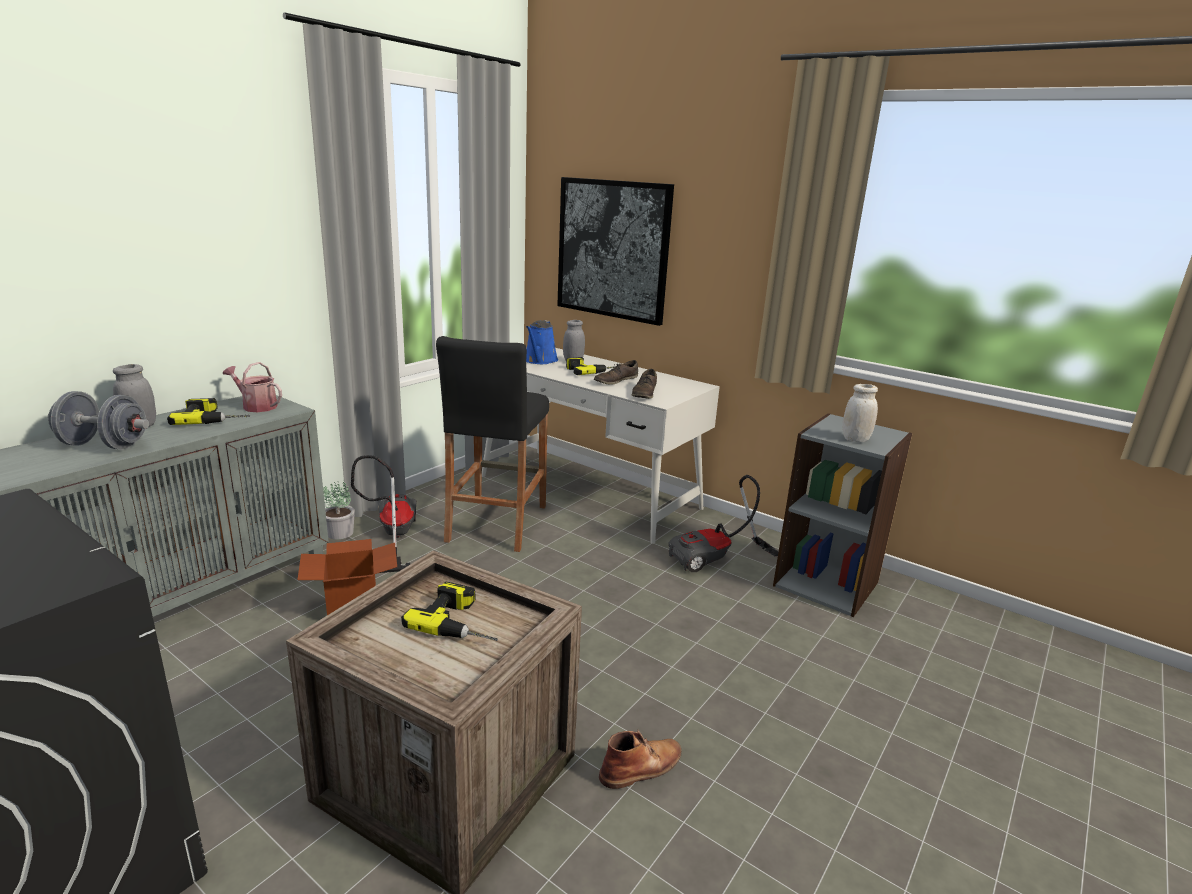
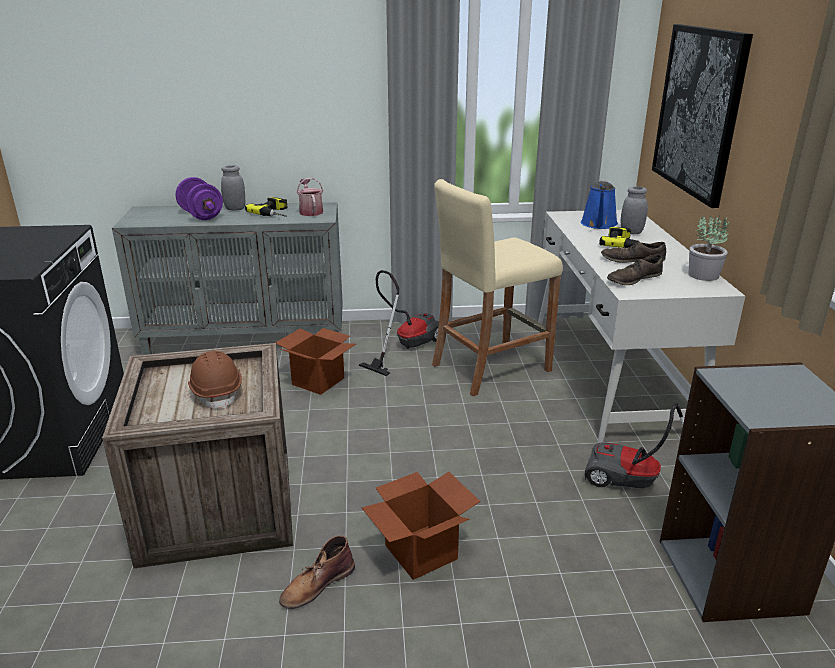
camera: 50 degrees right, 5 degrees up
(104, 445) = (201, 215): grey dumbbell -> purple dumbbell
(340, 533) = (379, 330): potted plant -> potted plant (704, 275)
(462, 622) = (217, 392): power drill -> brown hard hat
(496, 523) = (491, 367): black stool -> beige stool
(540, 361) = (599, 224): blue watering can -> blue watering can turned 45 degrees counterclockwise
(642, 767) = (317, 584): brown boot -> brown boot turned 120 degrees clockwise
(669, 686) = (421, 552): none -> cardboard box
(855, 439) = (756, 399): white jar -> none

